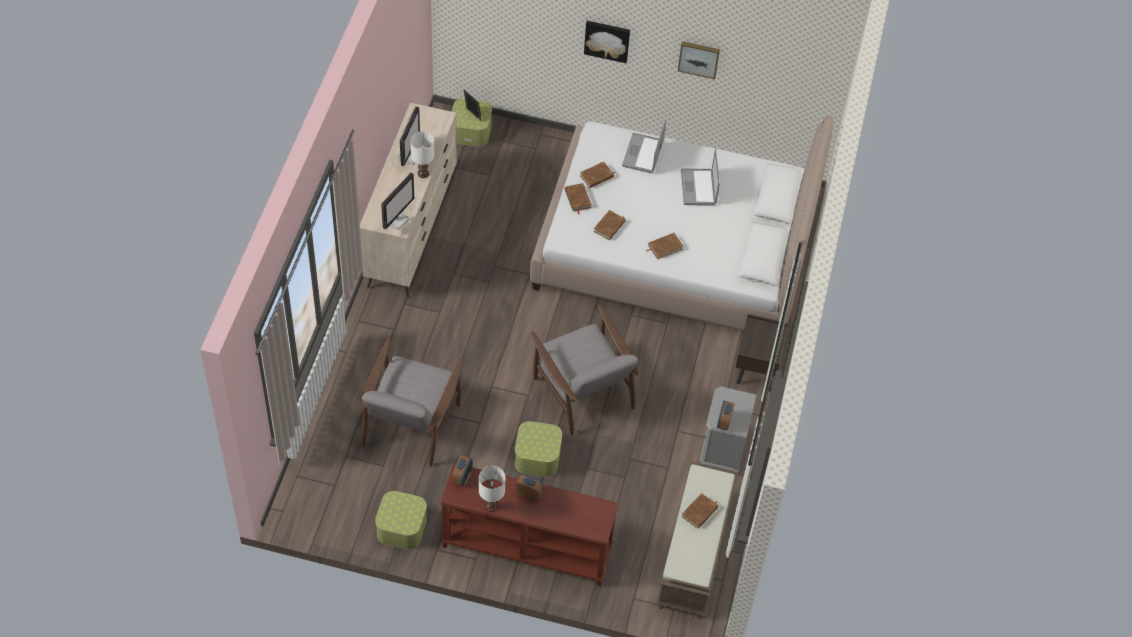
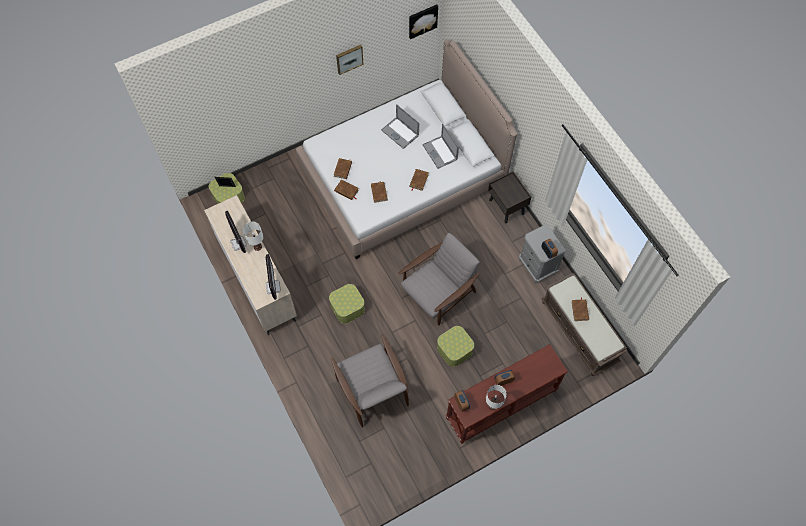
camera: 40 degrees left, 10 degrees up
(402, 527) = (430, 453): storage box -> storage box (347, 307)
(583, 390) = (438, 293): grey armchair -> grey armchair turned 60 degrees counterclockwise
(607, 40) = (289, 86): picture -> picture (422, 20)
(643, 153) = (353, 136): laptop -> laptop (440, 152)

